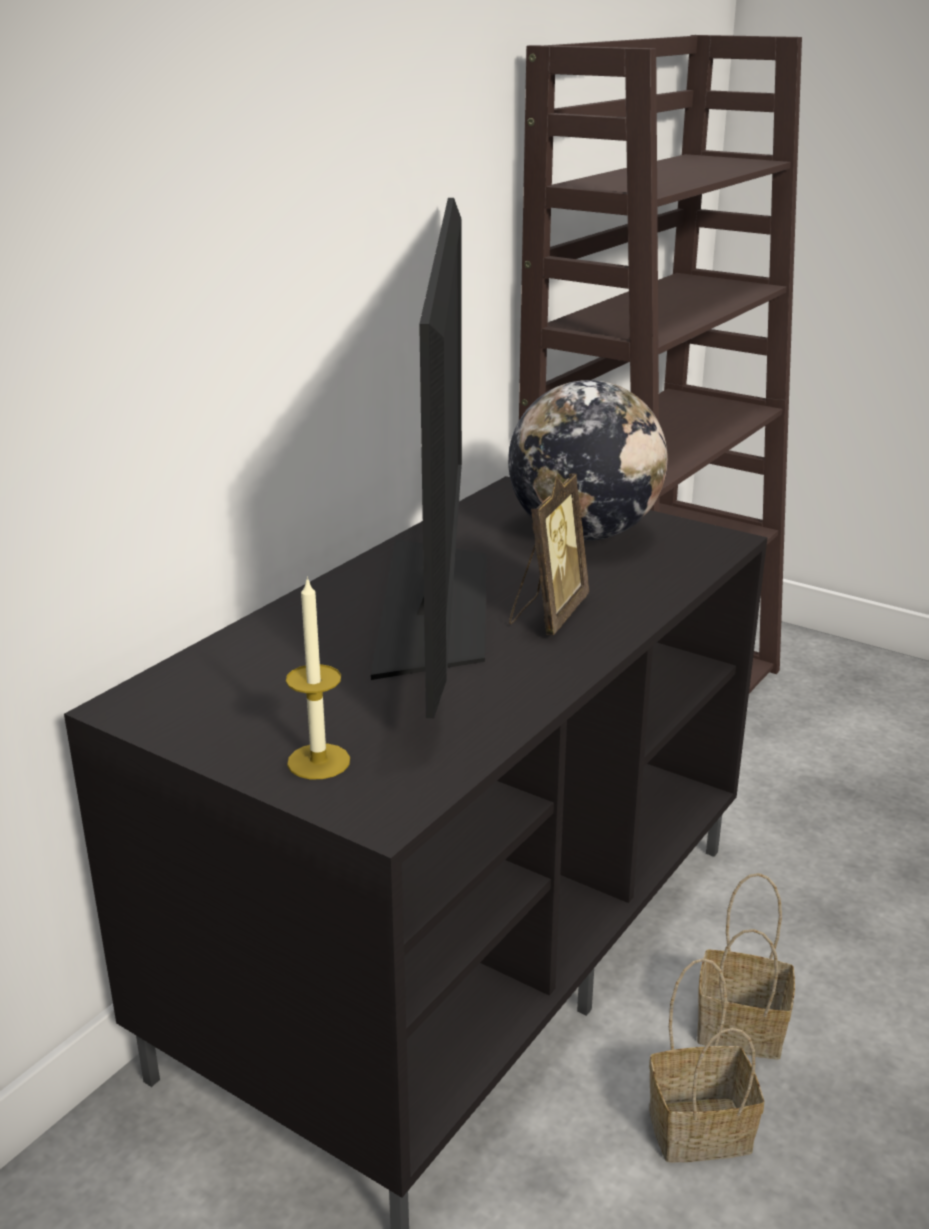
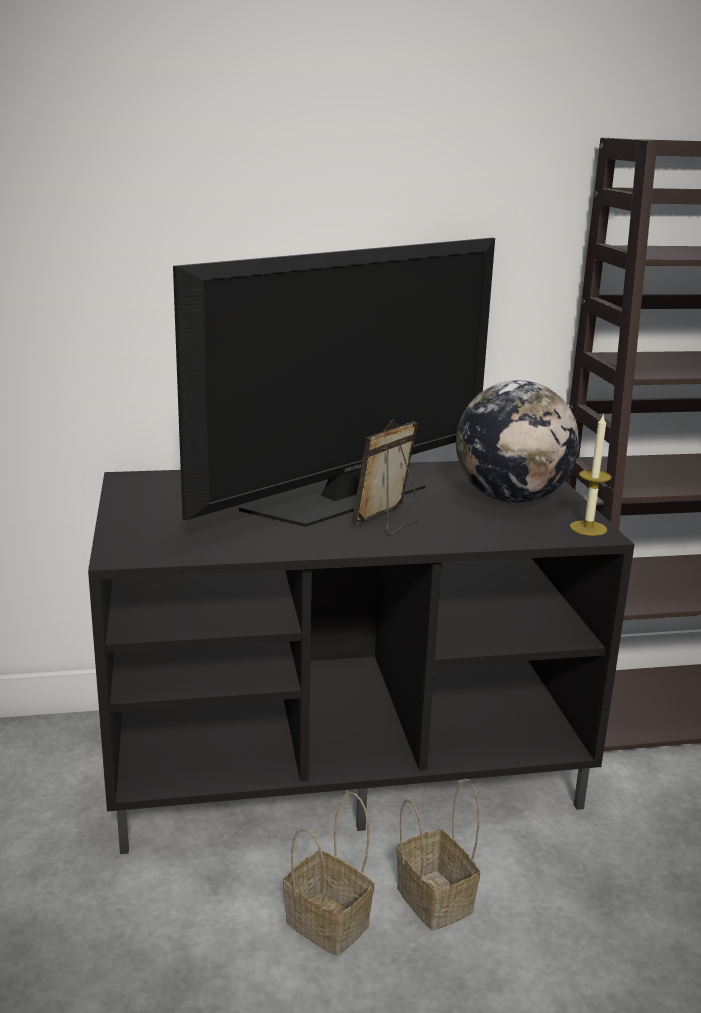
camera: 45 degrees right, 5 degrees down
(318, 761) = (145, 528): candle -> candle (588, 528)
(547, 614) = (389, 522): picture frame -> picture frame turned 150 degrees clockwise

